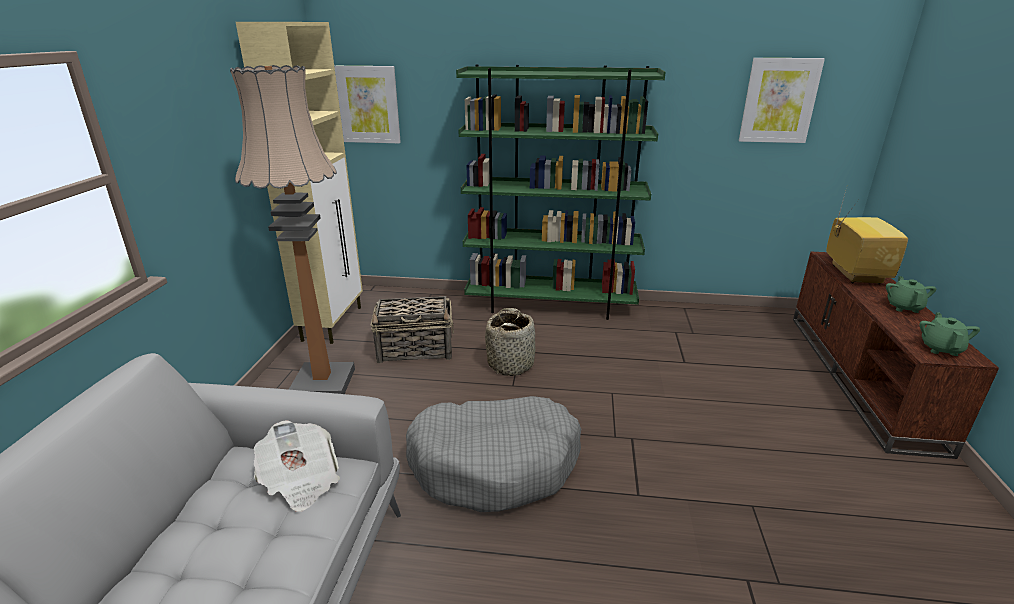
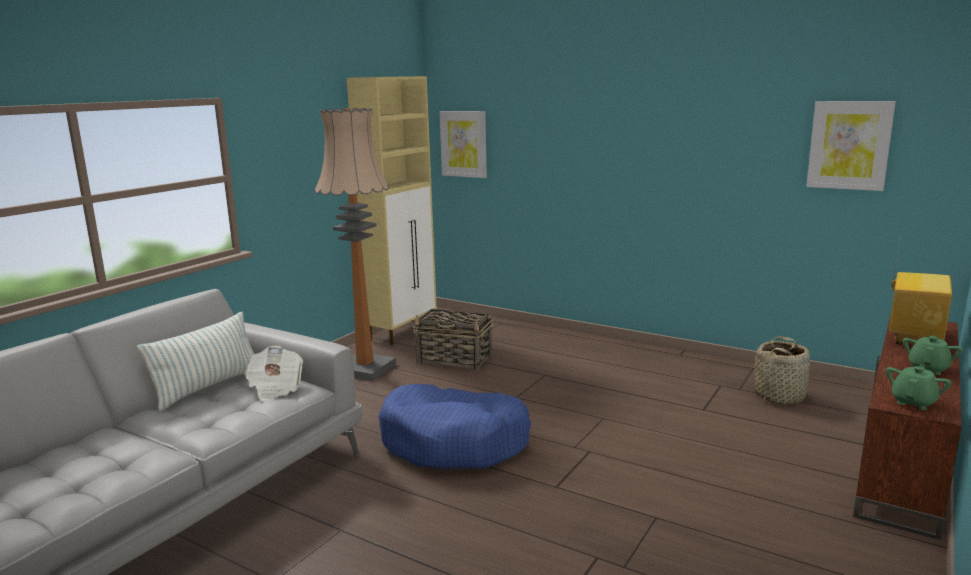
camera: 25 degrees right, 10 degrees down
(194, 507) = (208, 387): none -> pillow
(495, 464) = (454, 442): grey dog bed -> blue dog bed
(511, 364) = (528, 382): basket -> basket (780, 396)
(551, 305) = (608, 346): green bookcase -> none

